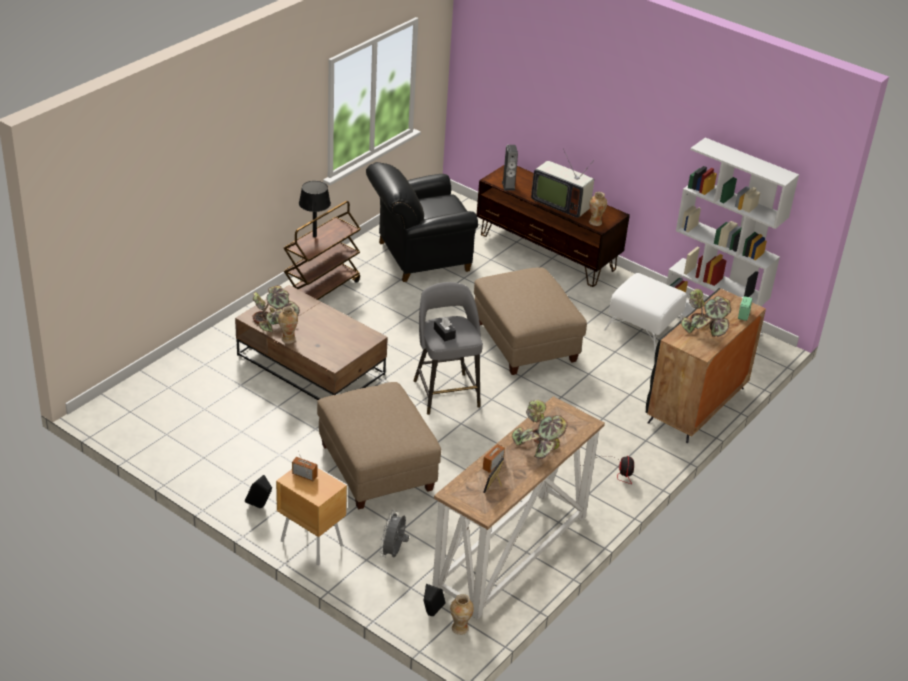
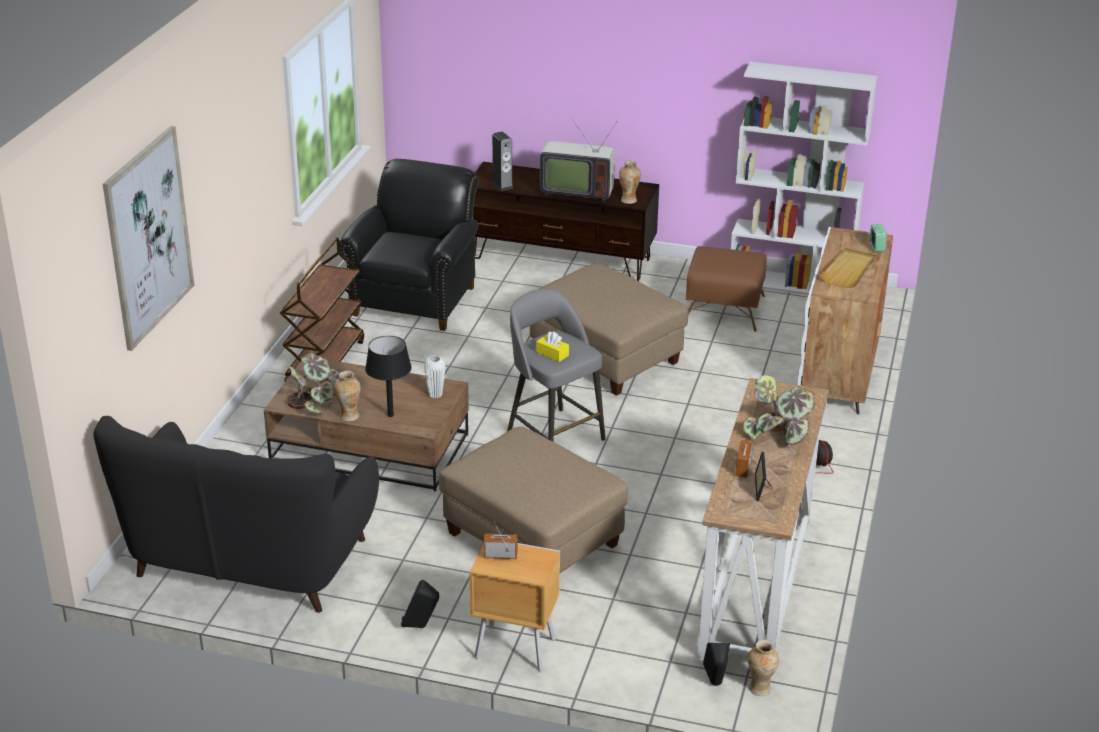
camera: 20 degrees left, 5 degrees down
(159, 180) = (148, 237): none -> picture
(179, 423) = (249, 561): none -> black sofa
(314, 236) = (309, 291): black table lamp -> black table lamp (390, 415)
(358, 340) = (435, 395): none -> white vase
(393, 552) = (621, 628): grey fan -> none
(419, 257) = (417, 298): black armchair -> black armchair turned 150 degrees clockwise
(444, 333) = (552, 353): black tissue box -> yellow tissue box
(644, 328) = (724, 309): white ottoman -> brown ottoman
(696, 406) = (839, 373): black cabinet -> white cabinet
(705, 329) = (848, 271): potted plant -> beige tray

